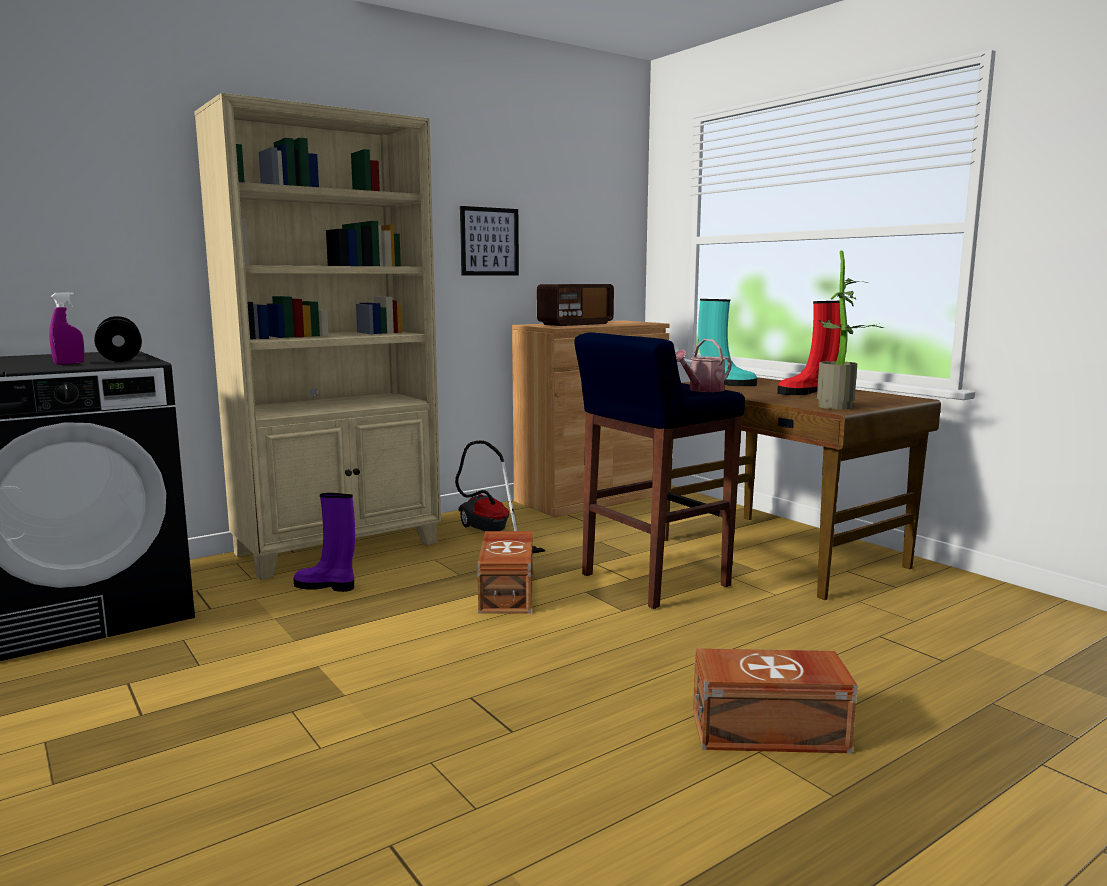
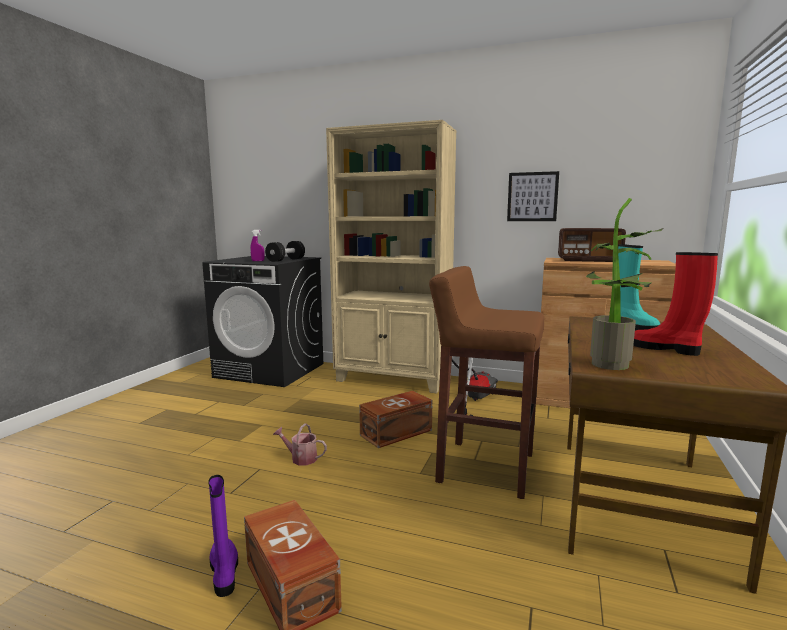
camera: 55 degrees right, 0 degrees up
(326, 586) = (346, 394): purple boot -> purple boot (224, 572)
(652, 581) = (484, 467): blue stool -> brown stool
(702, 390) = (509, 323): watering can -> watering can (301, 458)

